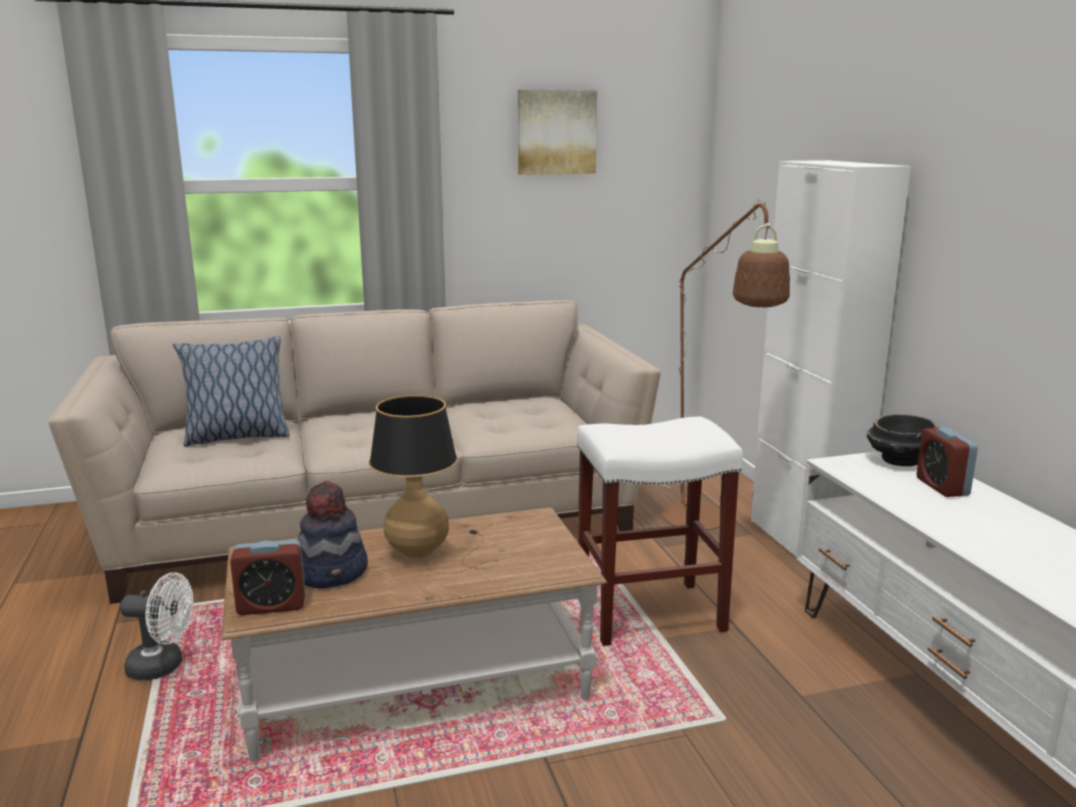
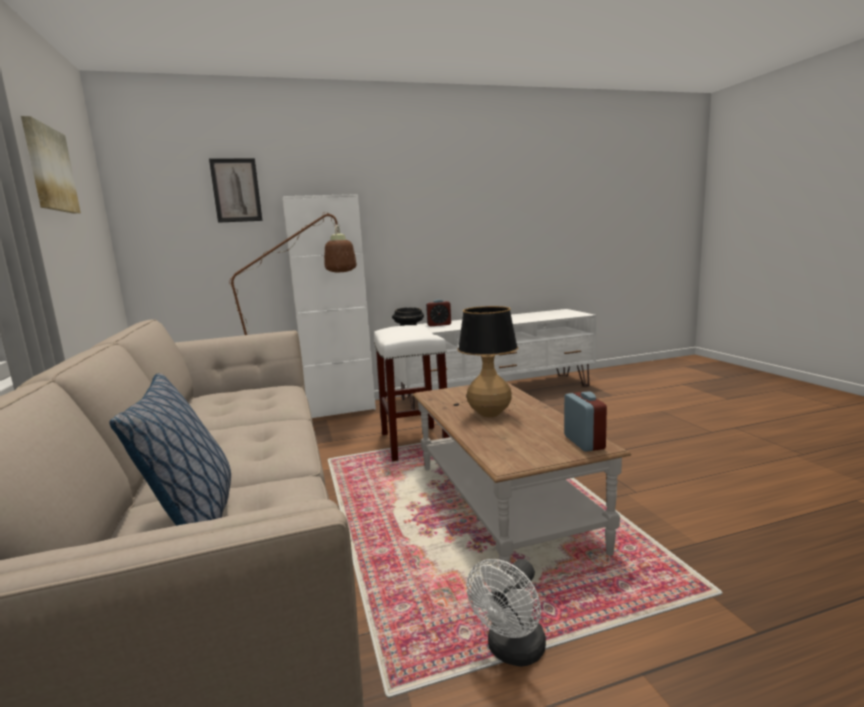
camera: 90 degrees left, 5 degrees down
(163, 666) = (512, 651): white fan -> white fan turned 150 degrees counterclockwise
(333, 572) = (527, 432): hat -> none
(793, 141) = (236, 190): none -> picture

